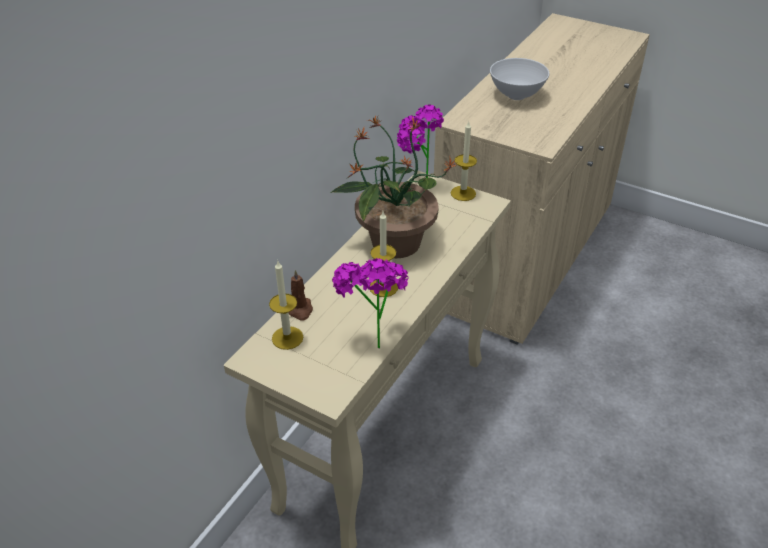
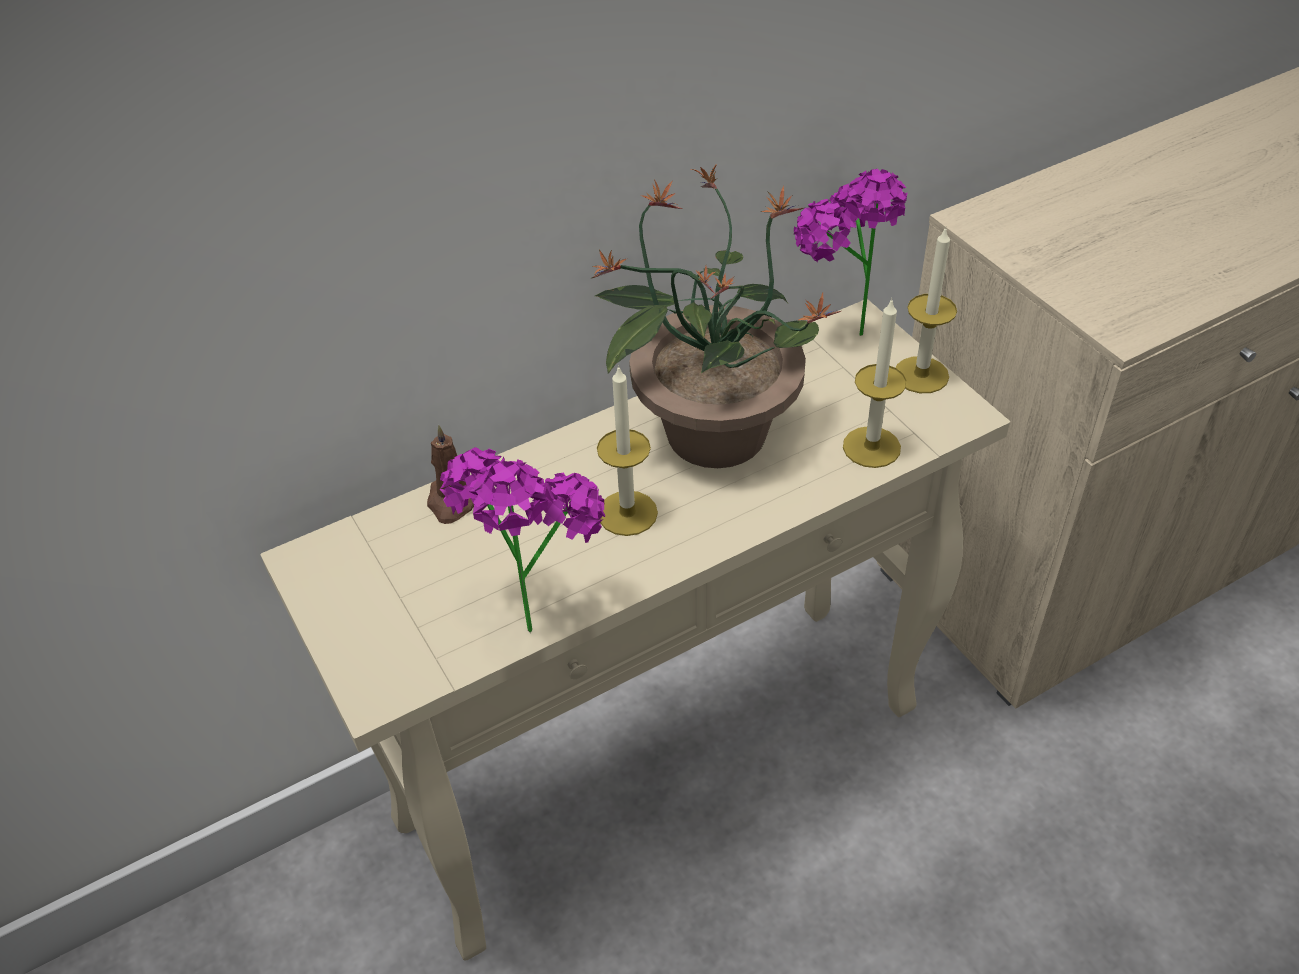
camera: 30 degrees right, 5 degrees up
(287, 338) = (393, 546): candle -> candle (871, 447)
(516, 96) = (1150, 200): white bowl -> none

